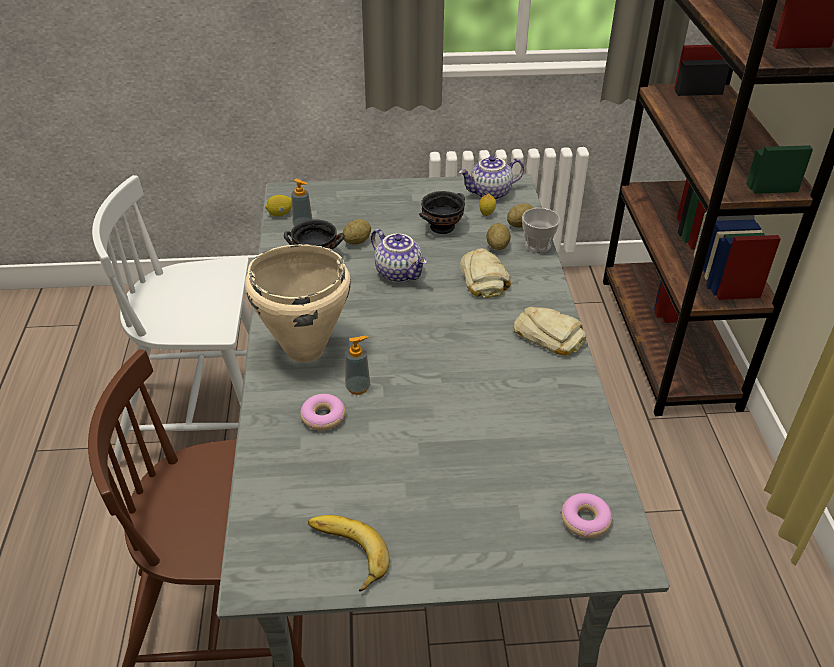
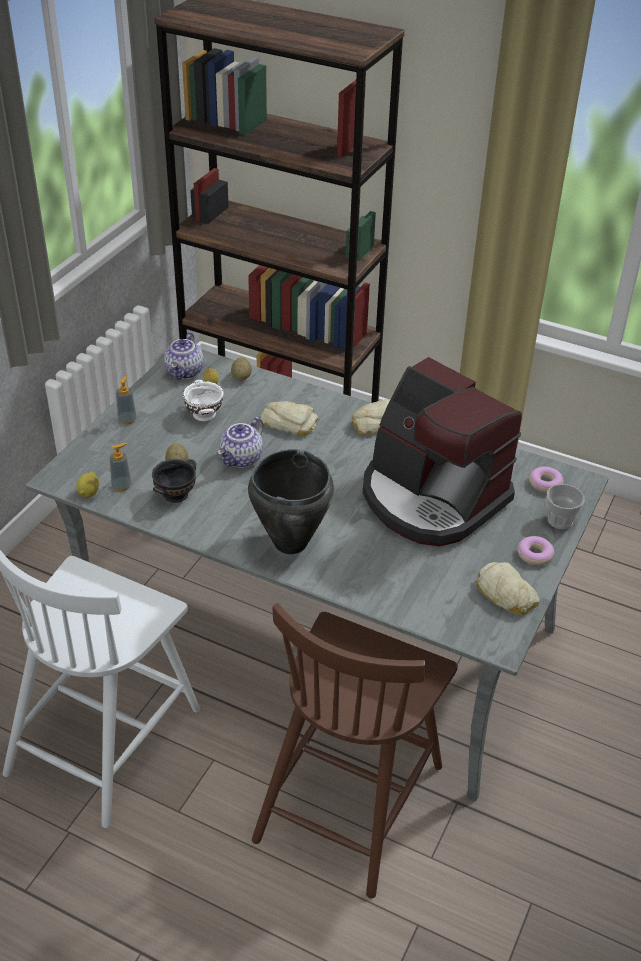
camera: 60 degrees left, 0 degrees up
(304, 349) = (289, 543): beige cooking pot -> black cooking pot
(323, 417) = (373, 559): donut -> donut (535, 555)
(344, 554) = (505, 594): banana -> bread
(358, 387) = (355, 531): soap dispenser -> soap dispenser (127, 420)
(400, 273) = (242, 459): teapot -> teapot turned 135 degrees clockwise
(441, 227) = (204, 415): black bowl -> white bowl
(462, 425) = (431, 498): none -> coffee machine
(497, 246) = (257, 399): potato -> none
(537, 245) = (275, 381): cup -> cup (560, 520)

